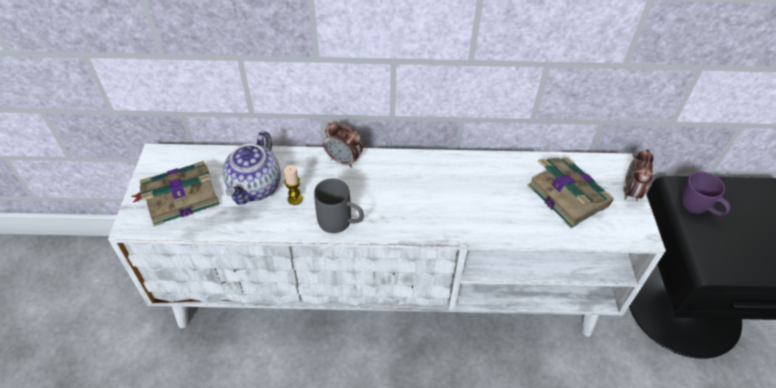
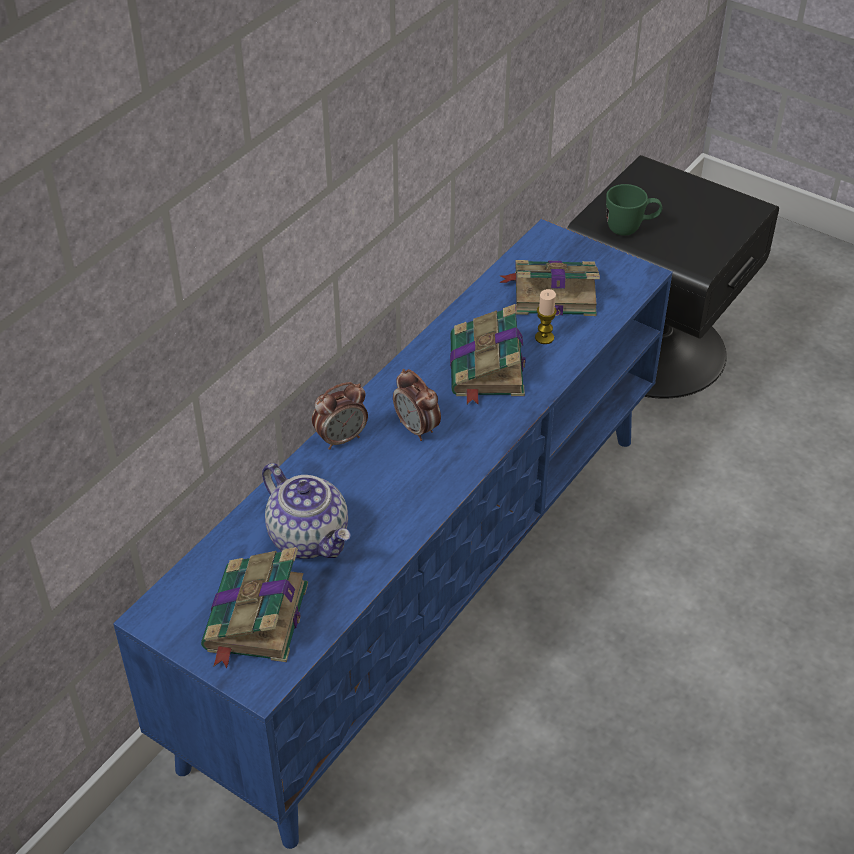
camera: 55 degrees left, 5 degrees down
(295, 199) = (363, 509): candle -> candle (544, 338)
(341, 223) = (437, 484): grey mug -> none
(387, 289) = (426, 586): white tv stand -> blue tv stand
(463, 196) = (487, 369): none -> book
(631, 192) = (589, 250): alarm clock -> alarm clock (417, 429)
(697, 210) = (630, 229): purple mug -> green mug

